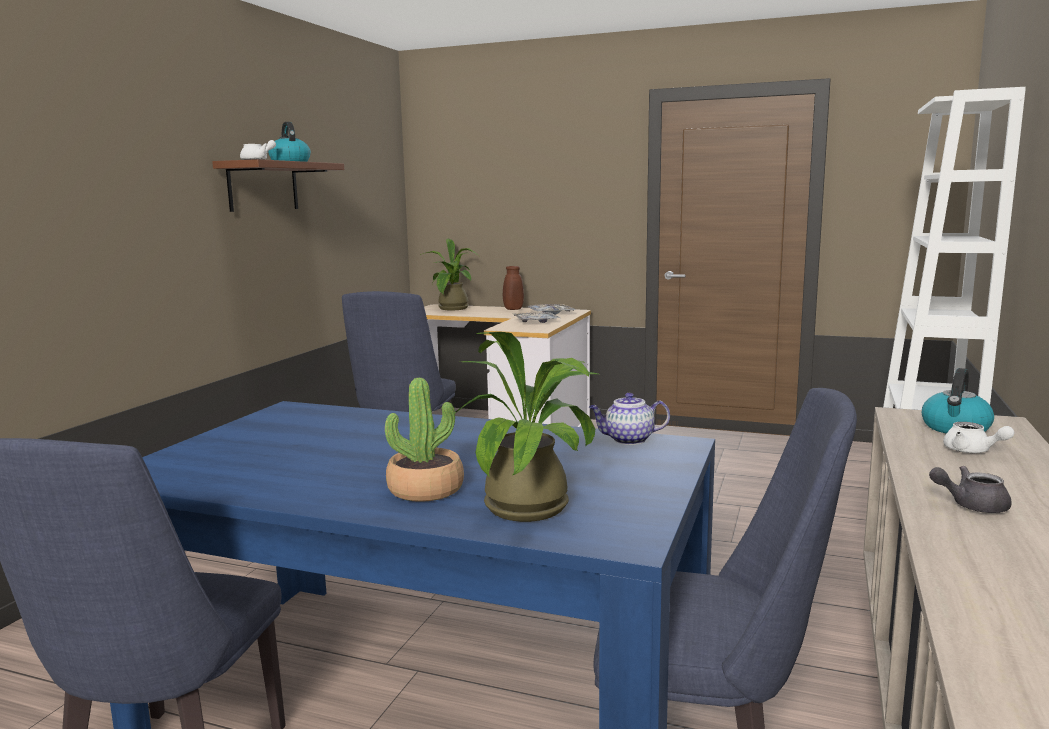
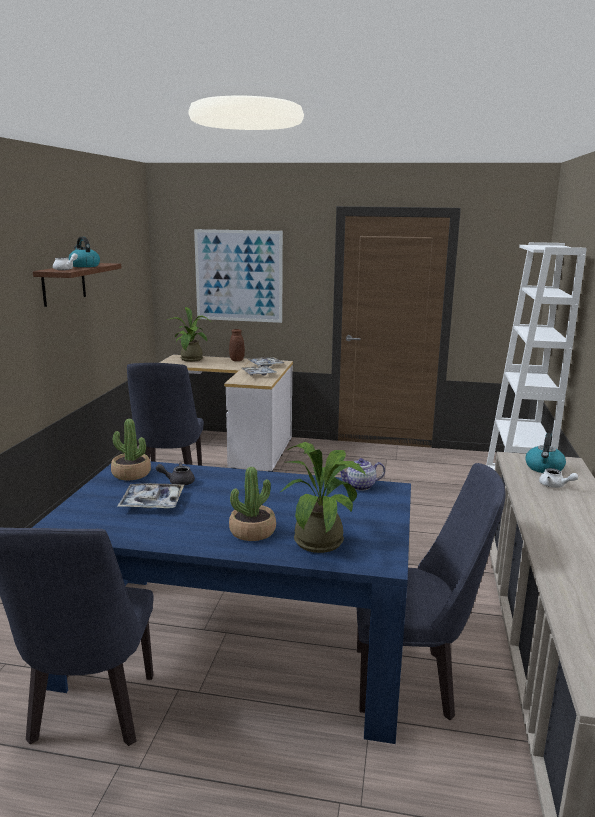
camera: 10 degrees left, 5 degrees up
(289, 417) = (131, 474): none -> potted plant
(295, 450) = (152, 502): none -> tray
(517, 194) = (238, 276): none -> picture
(971, 505) = (557, 526): grey teapot -> grey teapot (178, 482)

